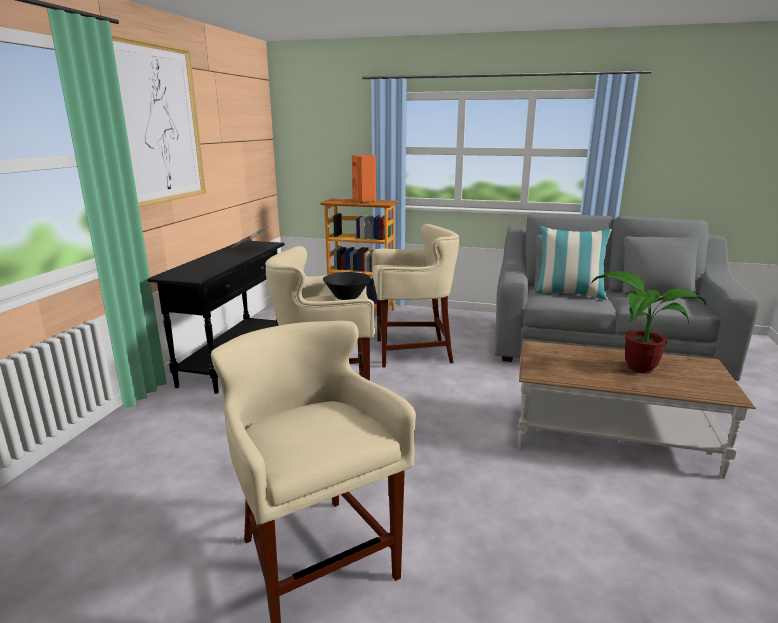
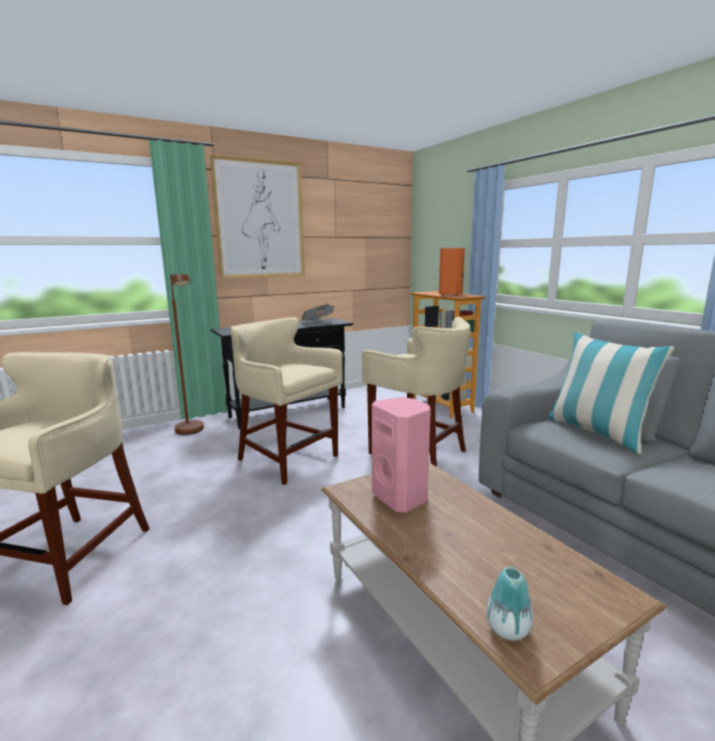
camera: 45 degrees right, 5 degrees down
(165, 417) = (191, 432): none -> brown floor lamp
(347, 297) = (301, 367): black bowl -> none
(567, 364) = (401, 497): none -> pink speaker
(634, 367) = (476, 538): potted plant -> none
(711, 392) = (507, 629): none -> vase

